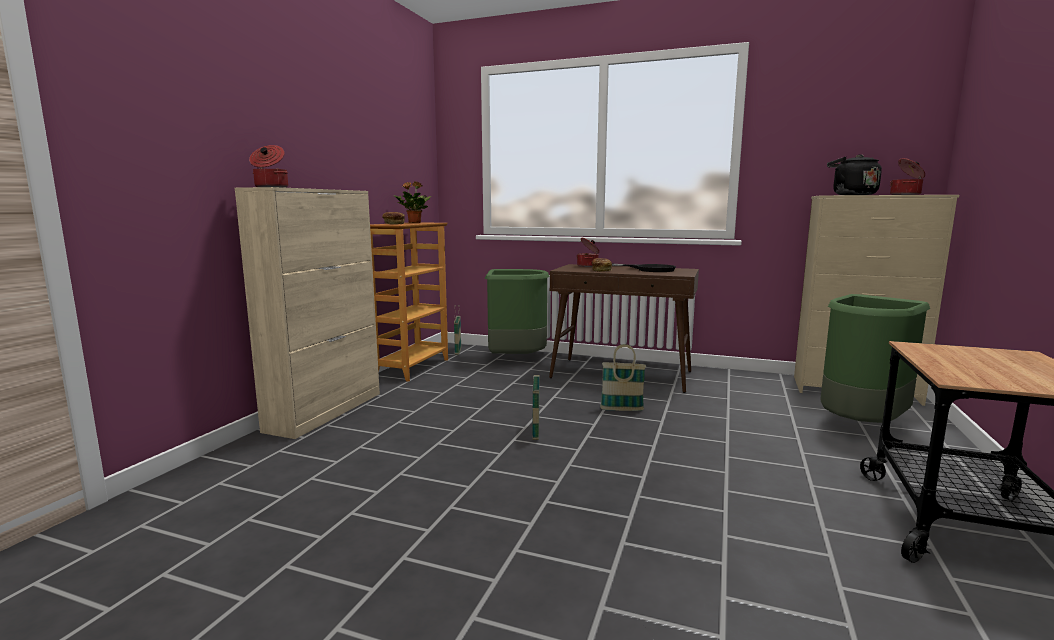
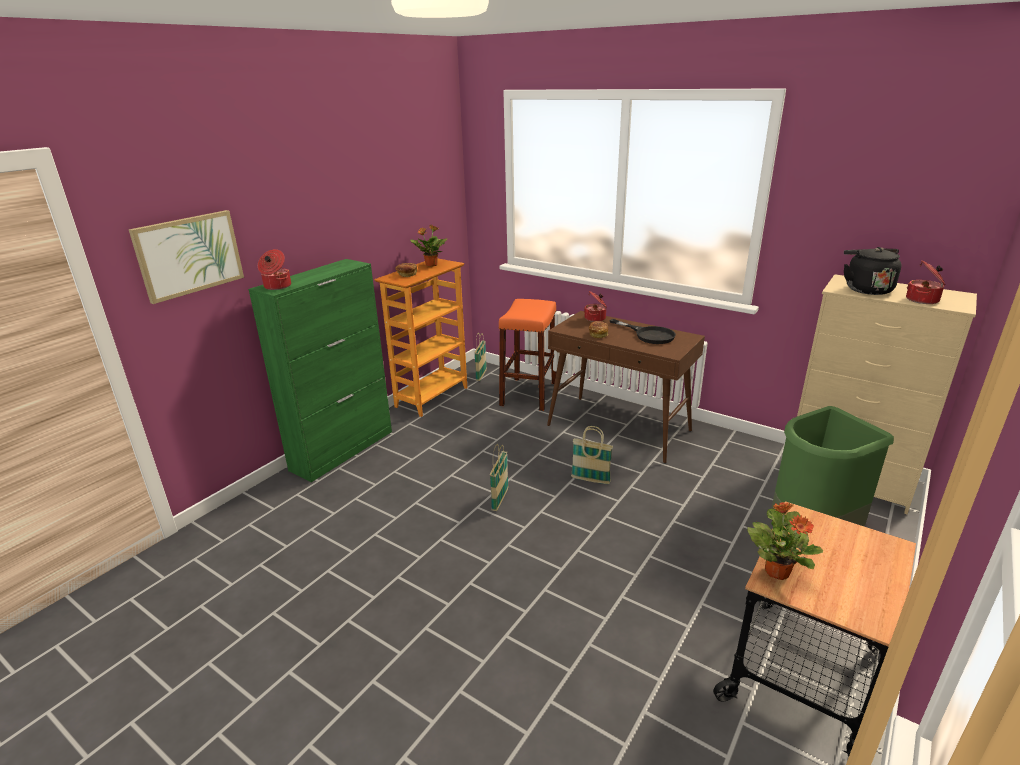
camera: 15 degrees right, 15 degrees up
(169, 125) = (189, 255): none -> picture
(326, 411) = (343, 450): beige cabinet -> green cabinet
(515, 360) = (529, 394): green trash can -> orange stool
(951, 373) = (776, 571): none -> potted plant

